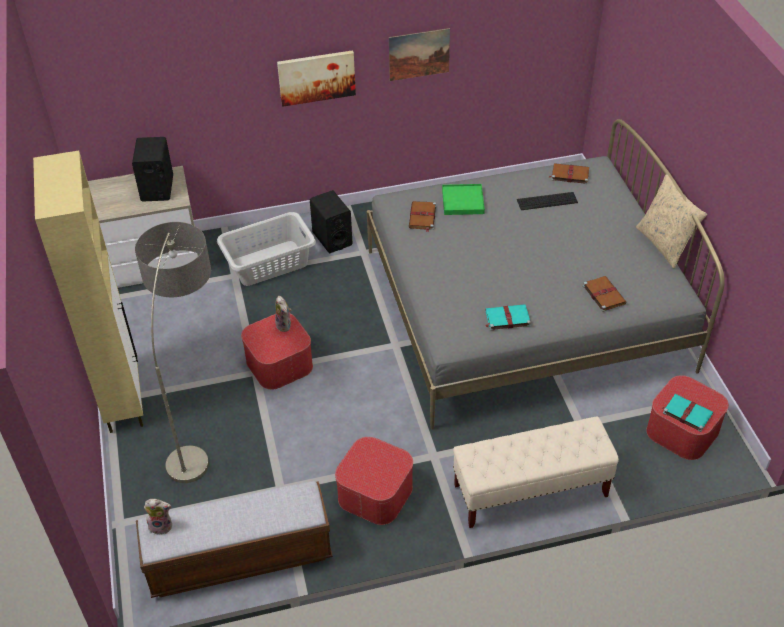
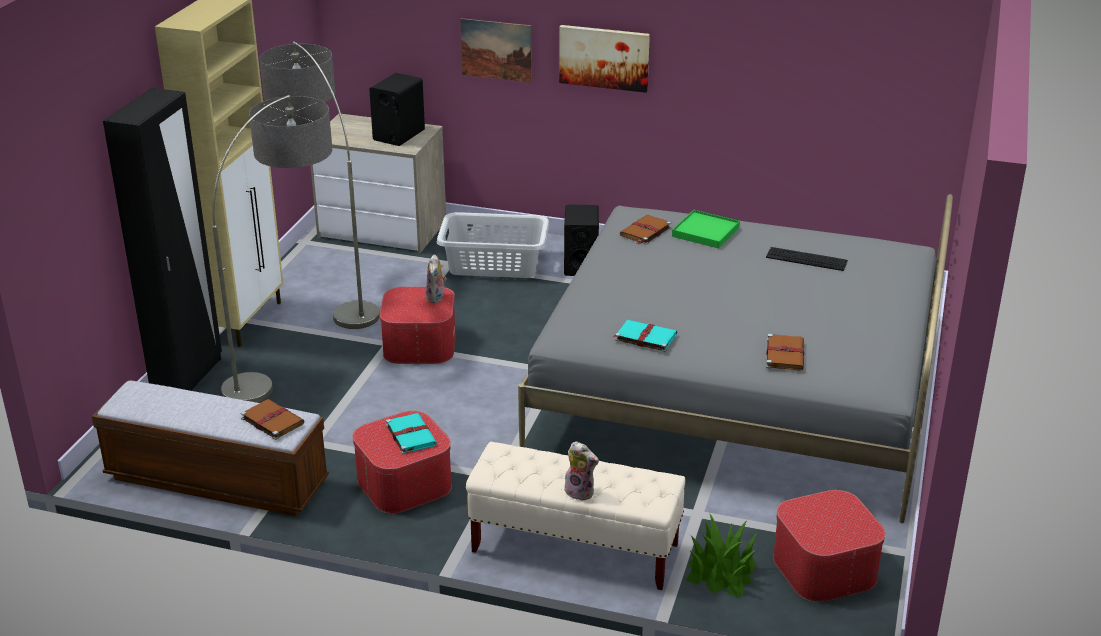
camera: 30 degrees right, 15 degrees down
(128, 474) = (188, 377): none -> black wardrobe
(161, 525) = (141, 391): plush toy -> plush toy (581, 492)
(168, 344) = (330, 294): none -> floor lamp
(419, 54) = (730, 61): picture -> picture (496, 50)
(569, 174) = (860, 246): brown book -> brown book (271, 420)
(629, 464) = (721, 573): none -> potted plant
(664, 244) = (915, 338): beige pillow -> none
(686, 413) = (816, 527): turquoise book -> turquoise book (410, 435)

